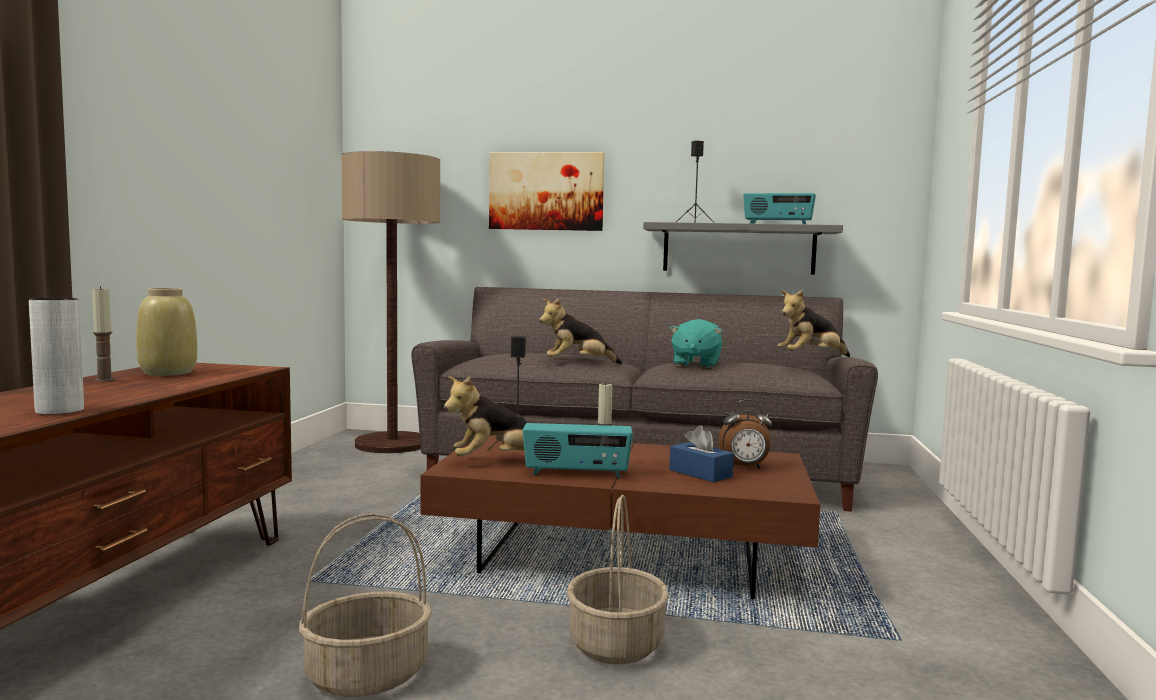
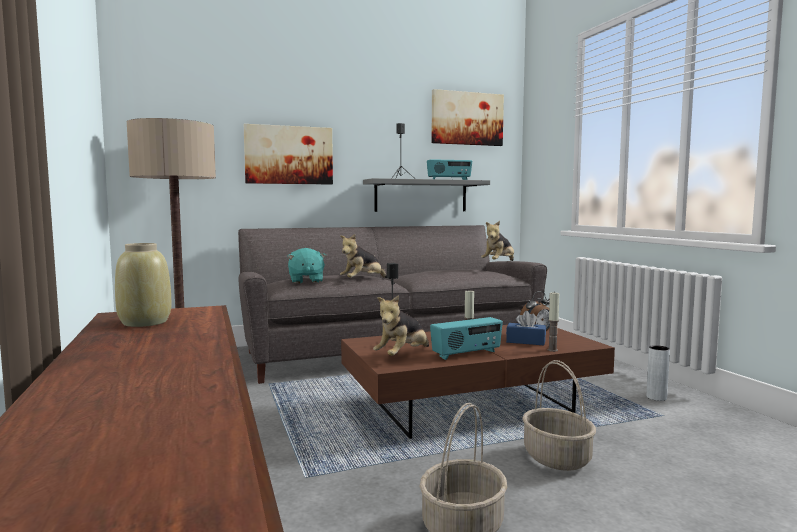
camera: 30 degrees left, 0 degrees up
(59, 411) = (199, 368): grey vase -> grey vase (656, 397)
(104, 380) = (113, 336): candle -> candle (552, 350)
(695, 364) = (435, 273): turquoise plush toy -> turquoise plush toy (306, 281)
(824, 127) = (467, 118): none -> picture

